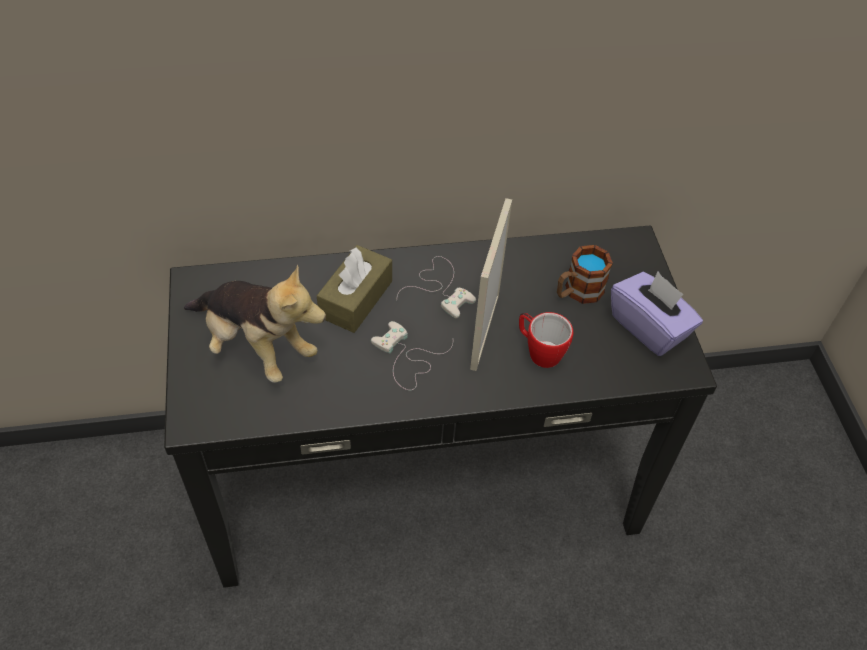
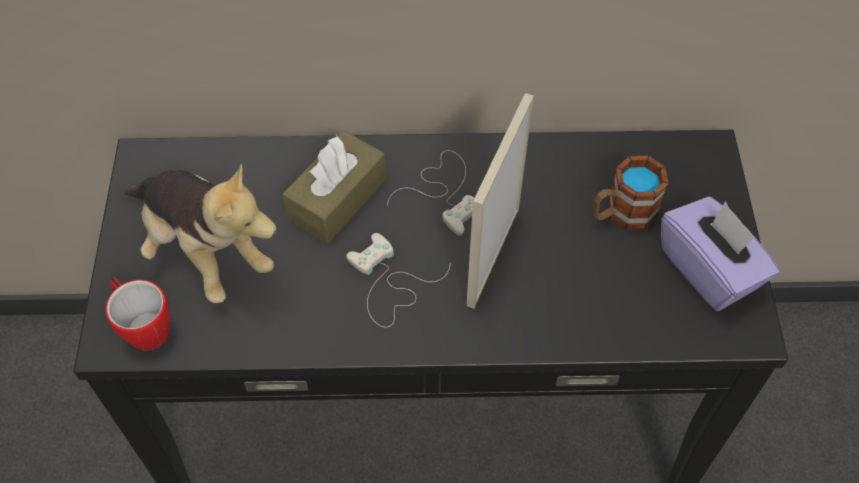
camera: 10 degrees right, 5 degrees up
(539, 351) = (559, 290): mug -> mug (144, 326)

